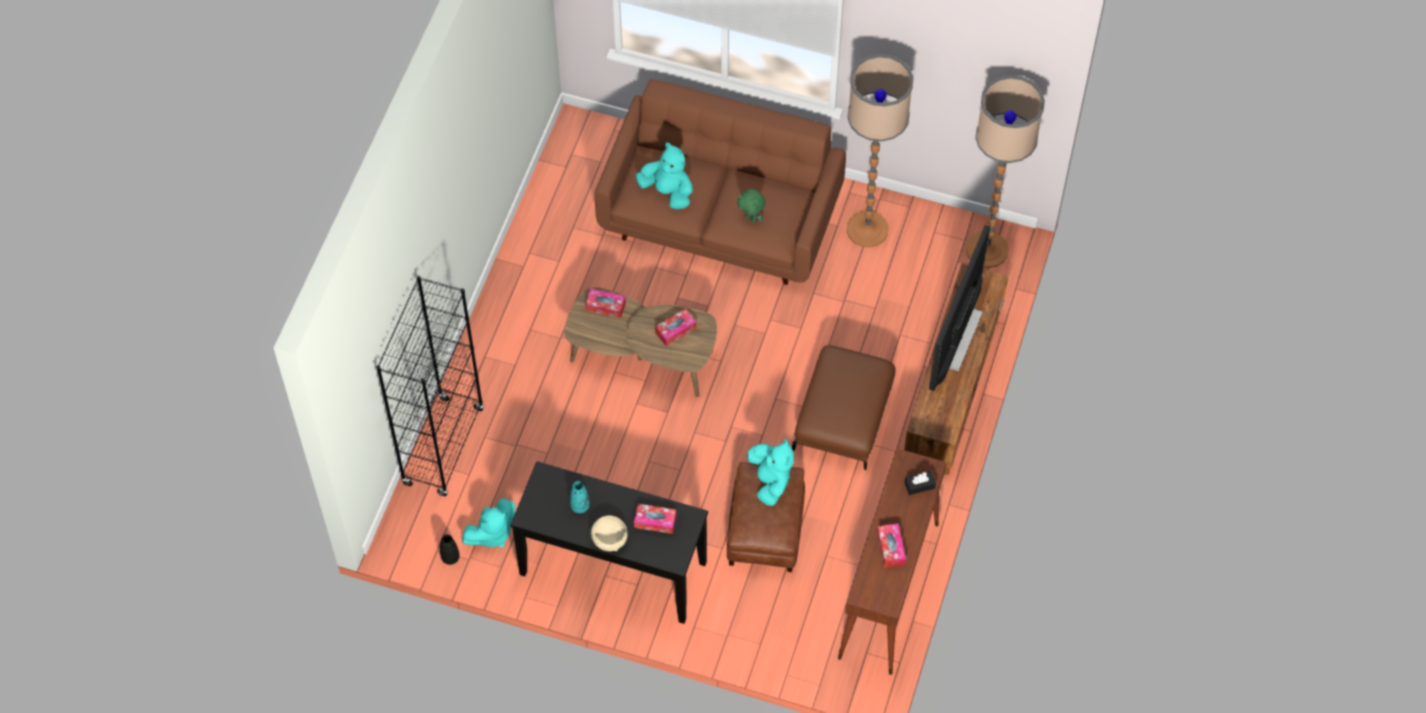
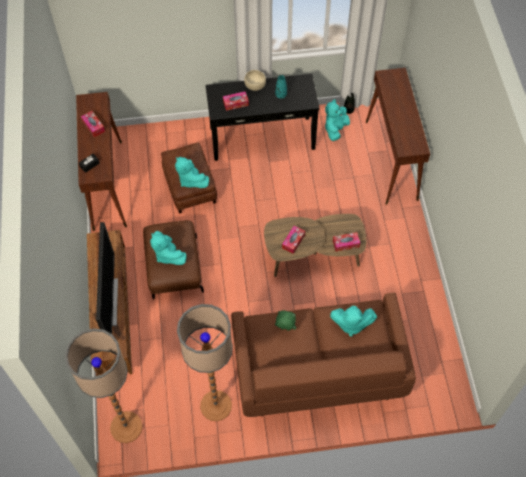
camera: 155 degrees right, 0 degrees up
(443, 446) = (391, 160): black bookcase -> brown console table
(853, 384) = (168, 255): none -> turquoise plush toy

